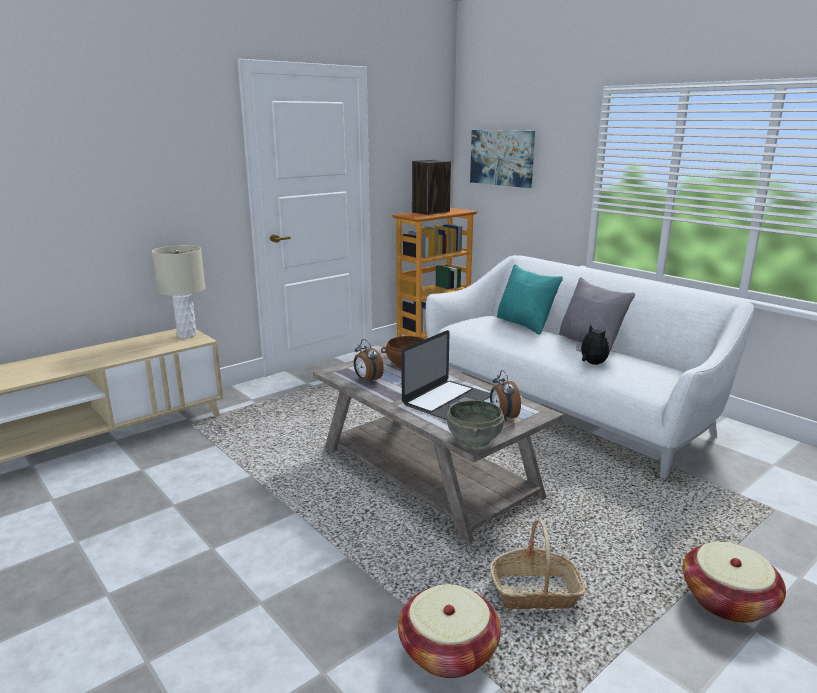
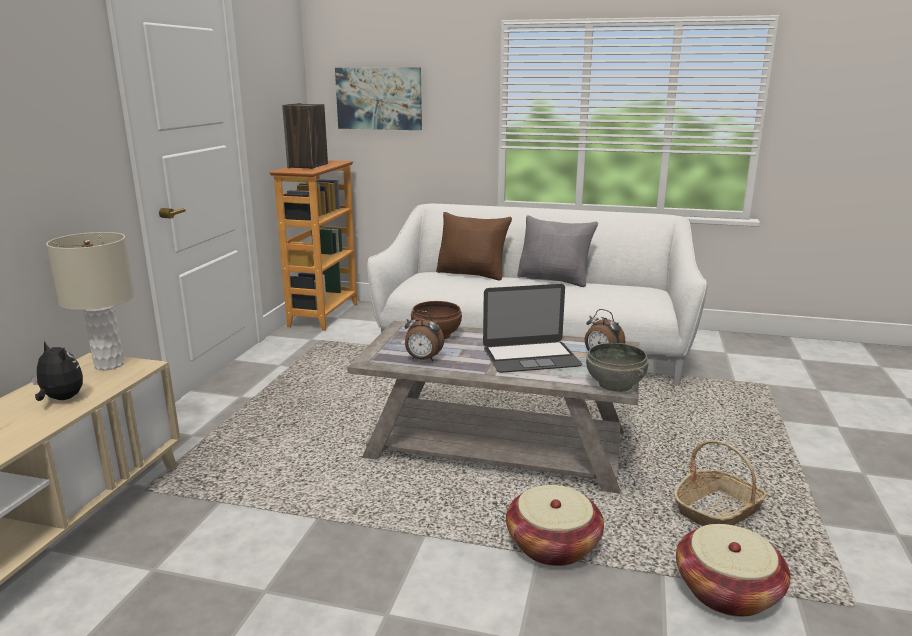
camera: 35 degrees left, 0 degrees up
(447, 400) = (531, 357): laptop -> laptop turned 75 degrees clockwise
(525, 324) = (472, 274): turquoise pillow -> brown pillow
(591, 363) = (584, 296): plush toy -> plush toy (61, 399)
(727, 601) = (826, 460): basket -> basket (553, 545)

